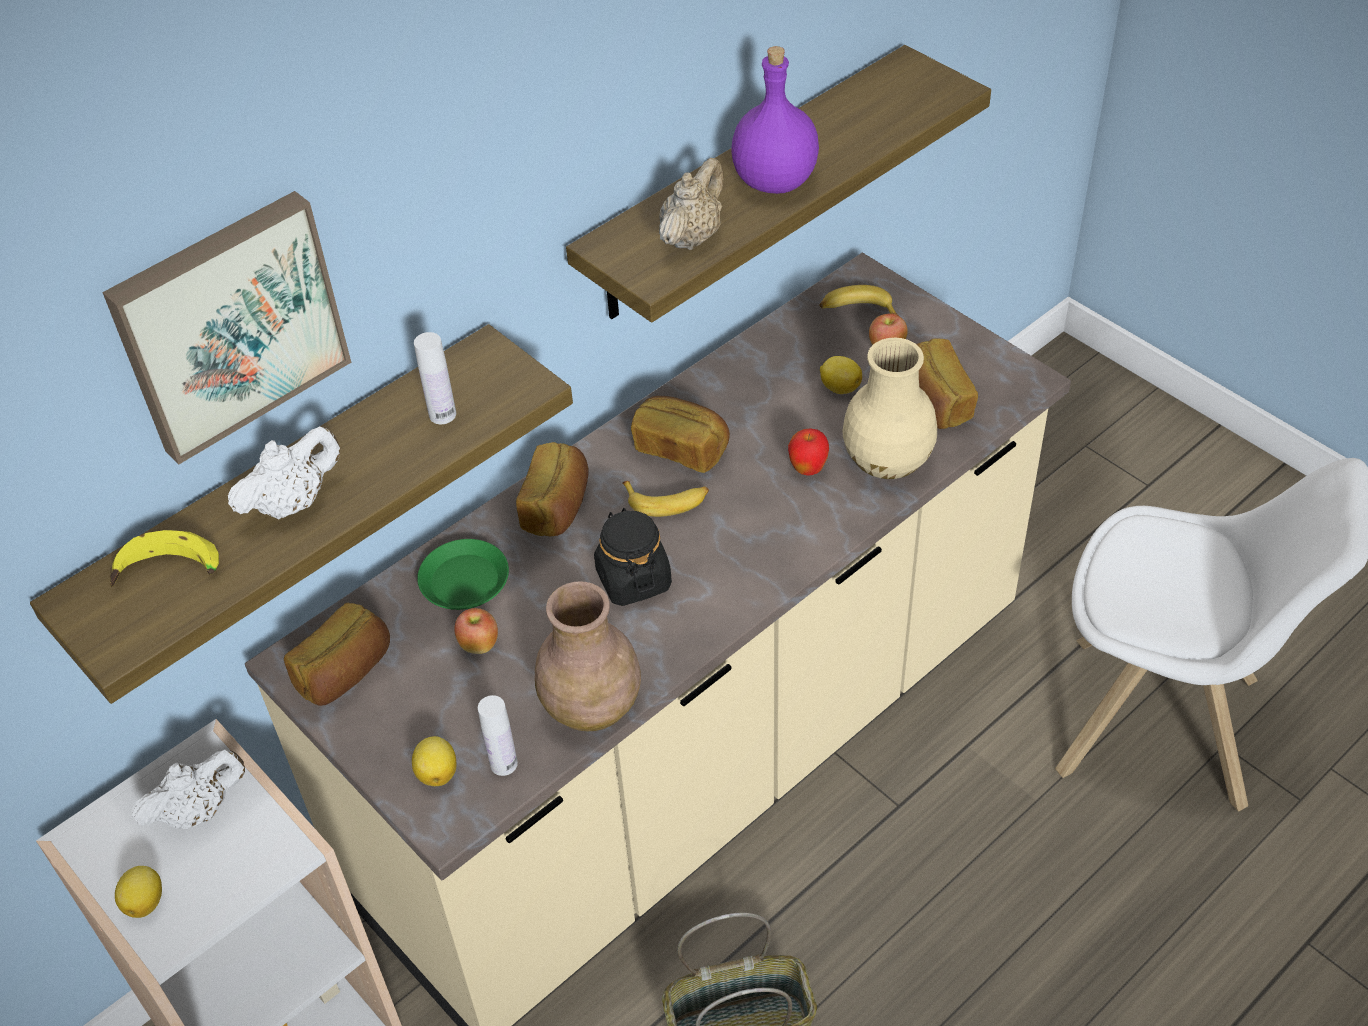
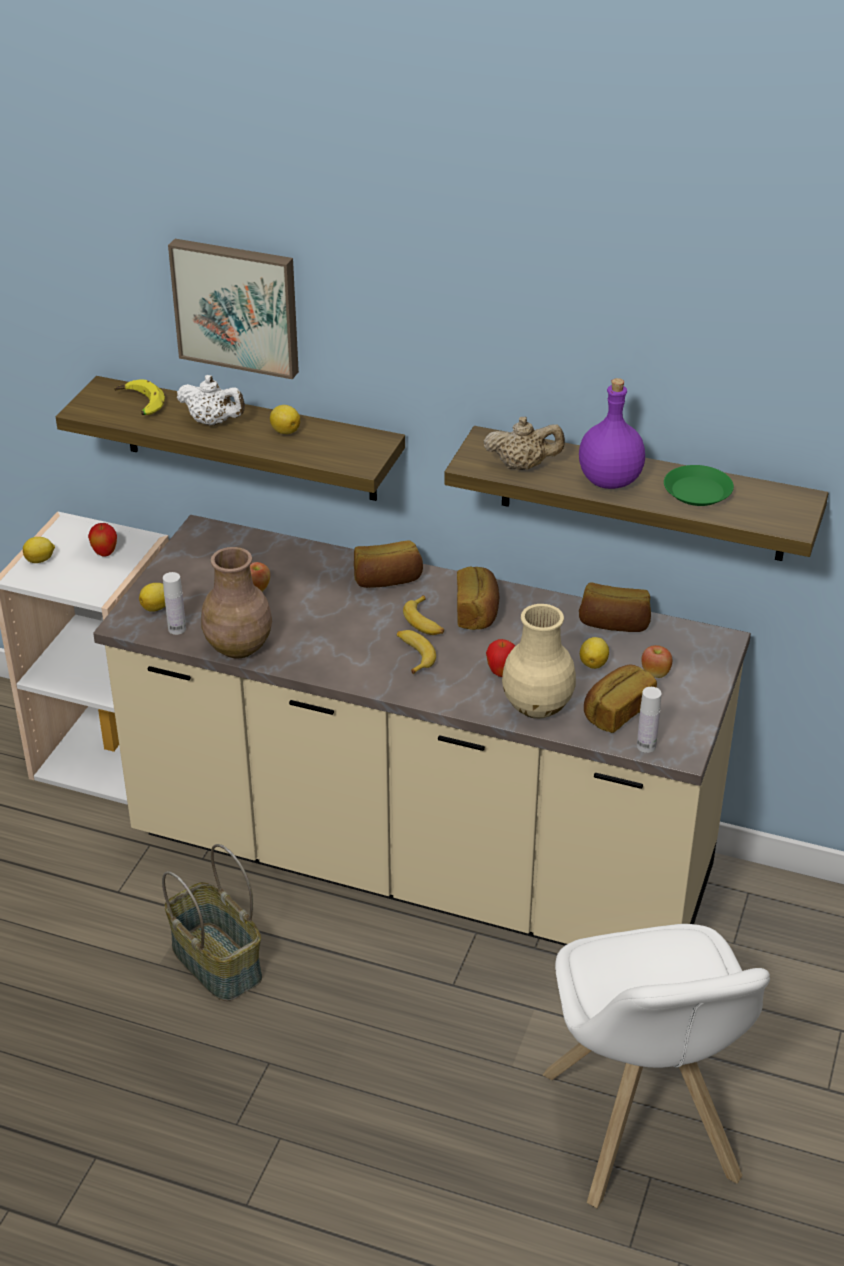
camera: 60 degrees right, 10 degrees down
(199, 810) = (105, 554): white teapot -> apple
(346, 672) = (205, 550): bread -> bread (614, 624)
(382, 434) = (285, 431): none -> lemon
(442, 414) = (315, 444): white bottle -> white bottle (646, 746)
(464, 580) = (302, 566): green plate -> green plate (697, 491)
(633, 579) = (349, 630): black jar -> none
(857, 309) = (683, 648): banana -> banana (413, 655)

